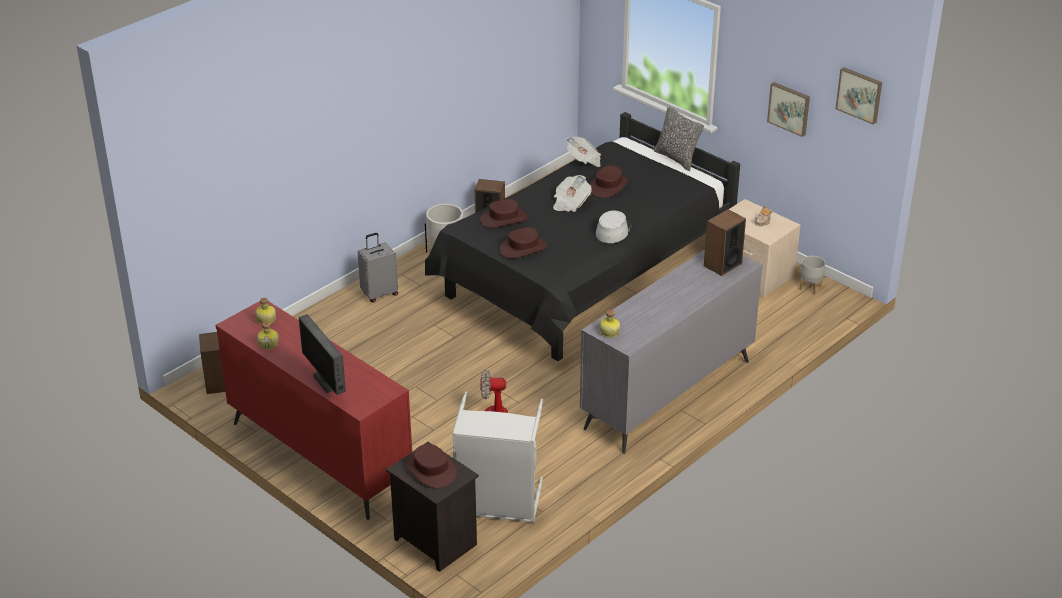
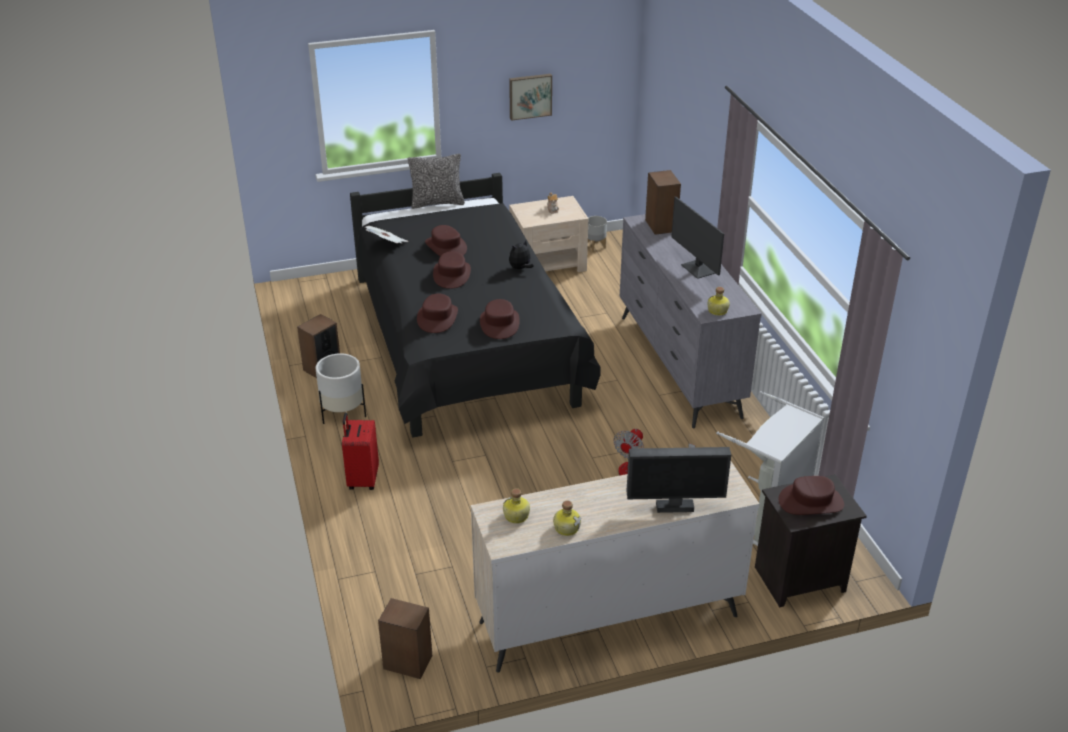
camera: 60 degrees left, 0 degrees up
(319, 456) = (607, 618): red dresser -> beige dresser
(379, 293) = (362, 479): grey suitcase -> red suitcase
(570, 203) = (452, 275): newspaper -> brown hat
(613, 230) = (520, 268): grey hat -> plush toy
(668, 304) = (698, 269): none -> monitor
(860, 94) = (603, 46): picture -> none

